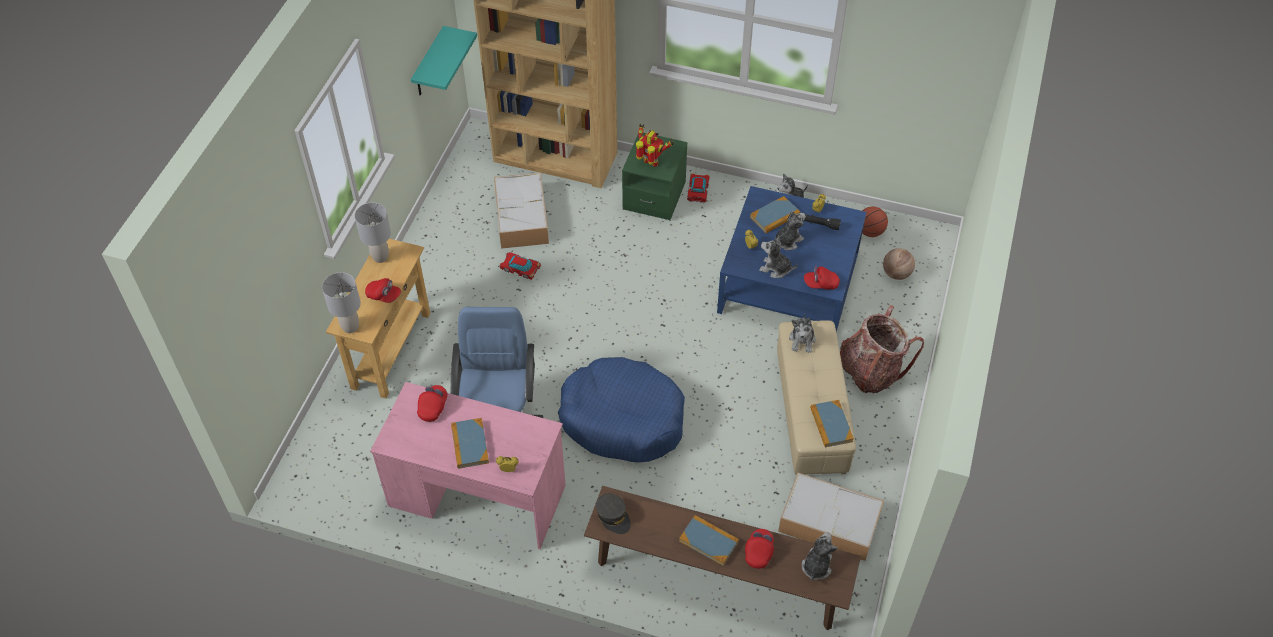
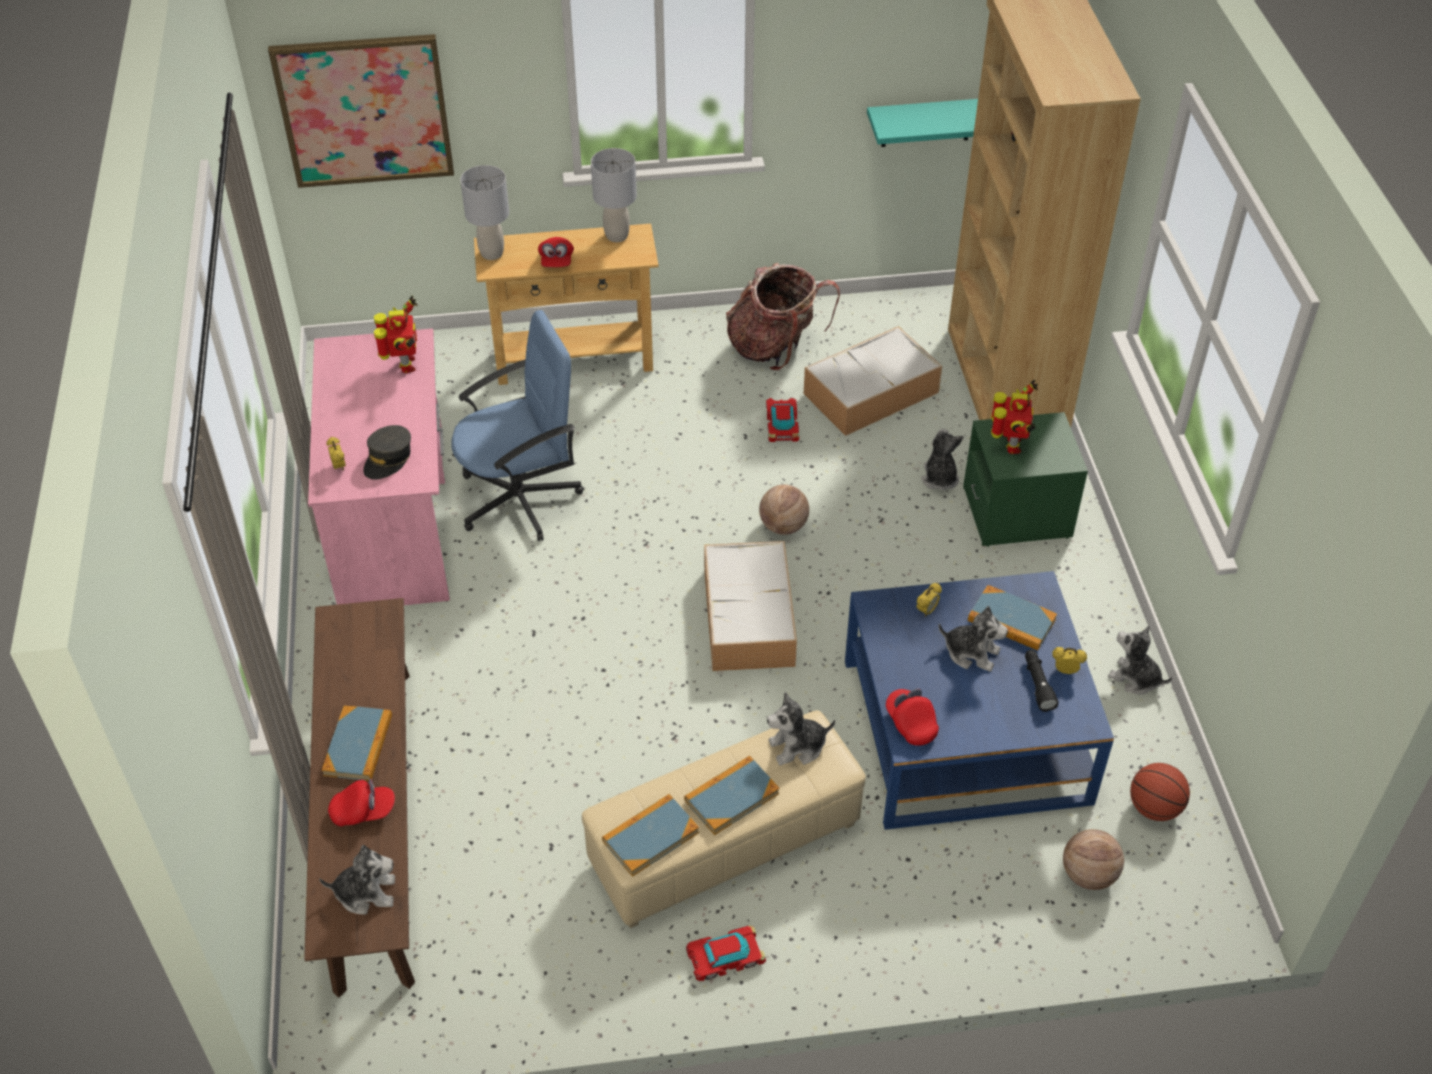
camera: 65 degrees right, 5 degrees down
(248, 315) = (364, 111): none -> picture
(433, 407) = (405, 365): red cap -> toy robot
(470, 444) = (362, 418): book -> book (731, 797)
(602, 300) = (783, 526): none -> basketball
(613, 517) = (356, 627): grey cap -> grey cap (388, 459)
(622, 419) = (589, 621): blue dog bed -> none
(697, 190) = (1068, 557): toy car -> toy car (725, 956)
(775, 268) = (903, 656): plush toy -> plush toy (939, 478)
(830, 523) = (528, 937): storage box -> storage box (749, 619)
(870, 371) = (855, 900): backpack -> backpack (775, 347)

